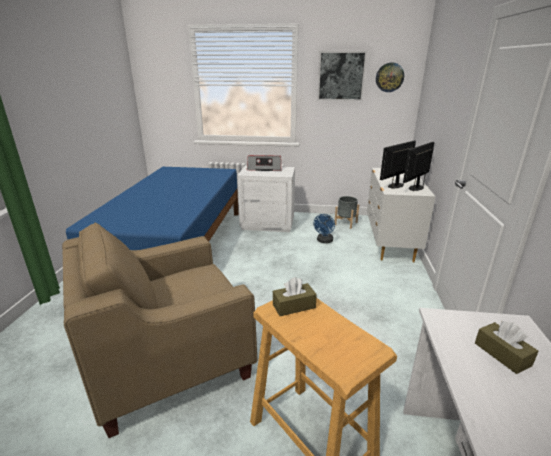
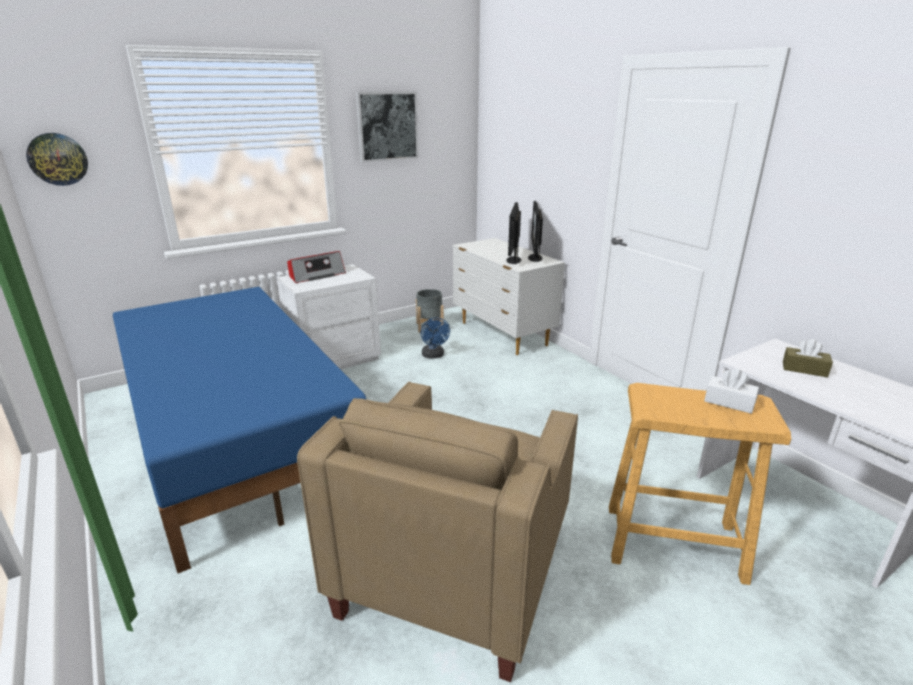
camera: 40 degrees left, 0 degrees up
(294, 306) = (657, 399): brown tissue box -> none
(346, 337) = (729, 402): none -> white tissue box
(389, 77) = (444, 125): wall clock -> wall clock (57, 159)

